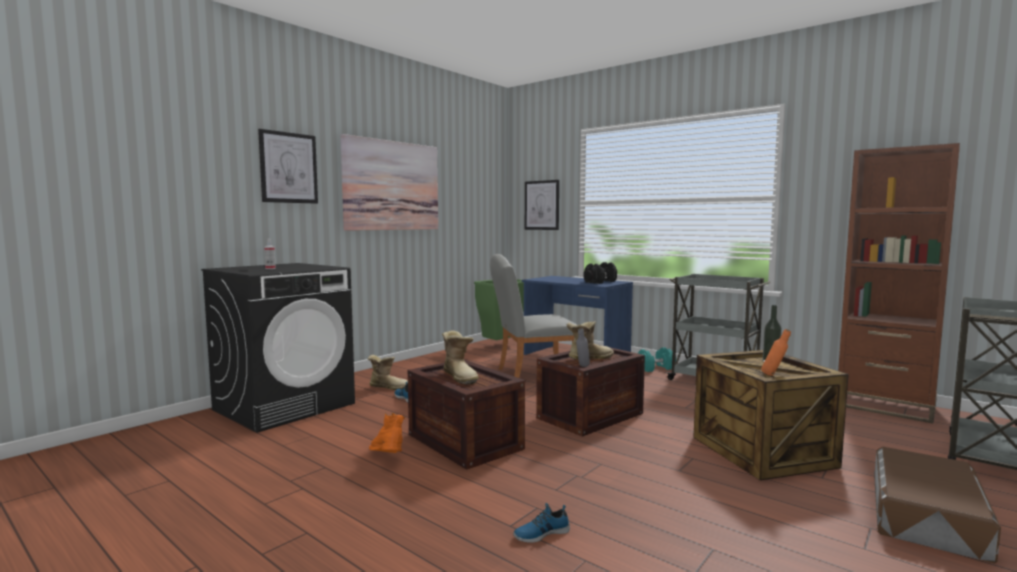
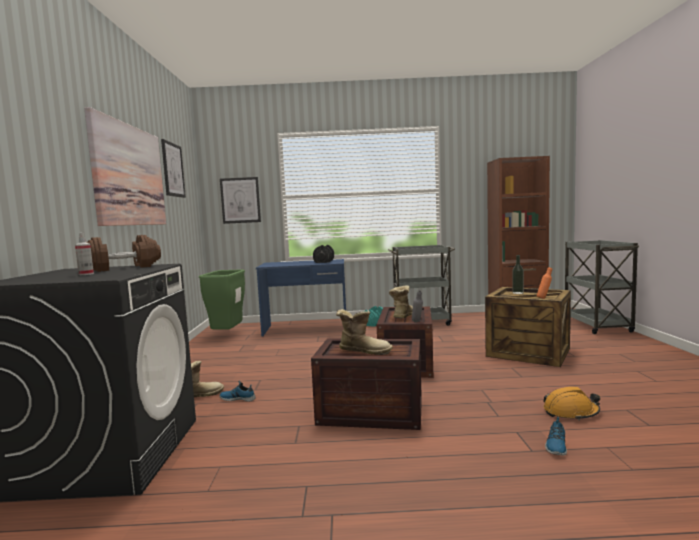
camera: 40 degrees left, 0 degrees up
(288, 168) = (41, 141): picture -> picture (173, 170)
(308, 267) = (123, 268): none -> brown dumbbell
(388, 459) = (345, 451): orange boot -> none
(530, 375) = (302, 349): grey chair -> none
(636, 520) = (571, 412): none -> orange hard hat
(926, 513) = (634, 357): brown storage box -> none

